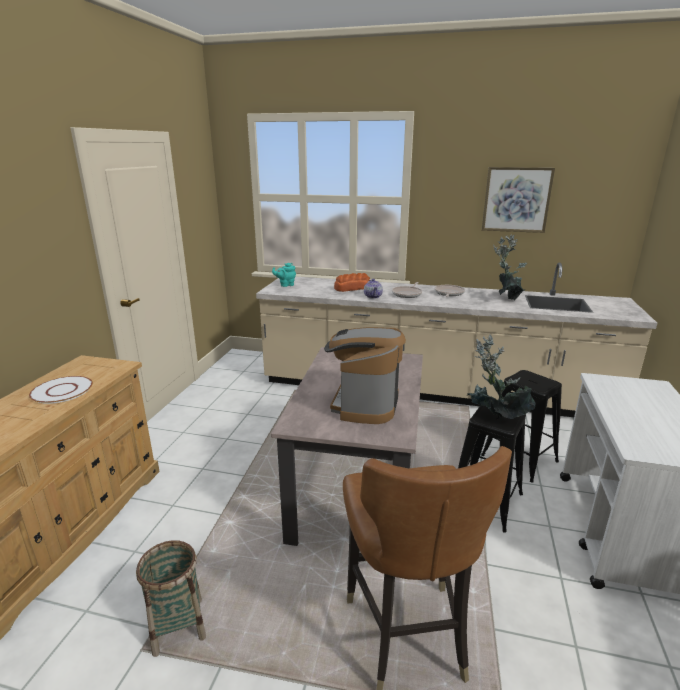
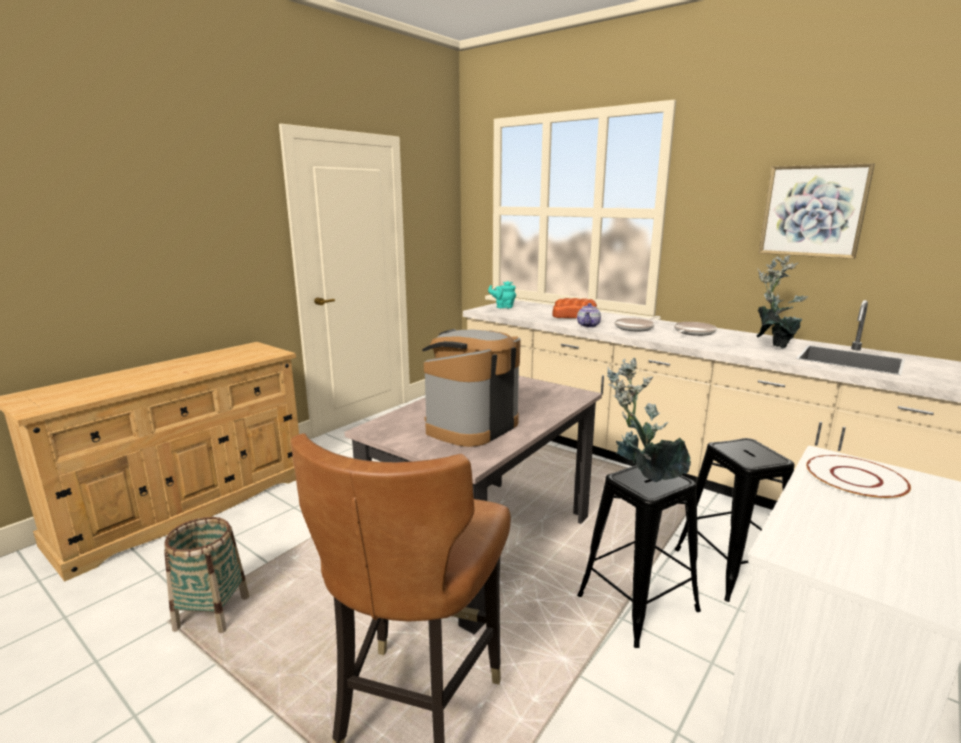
camera: 25 degrees right, 5 degrees down
(61, 391) = (208, 363): white plate -> white plate (855, 478)

